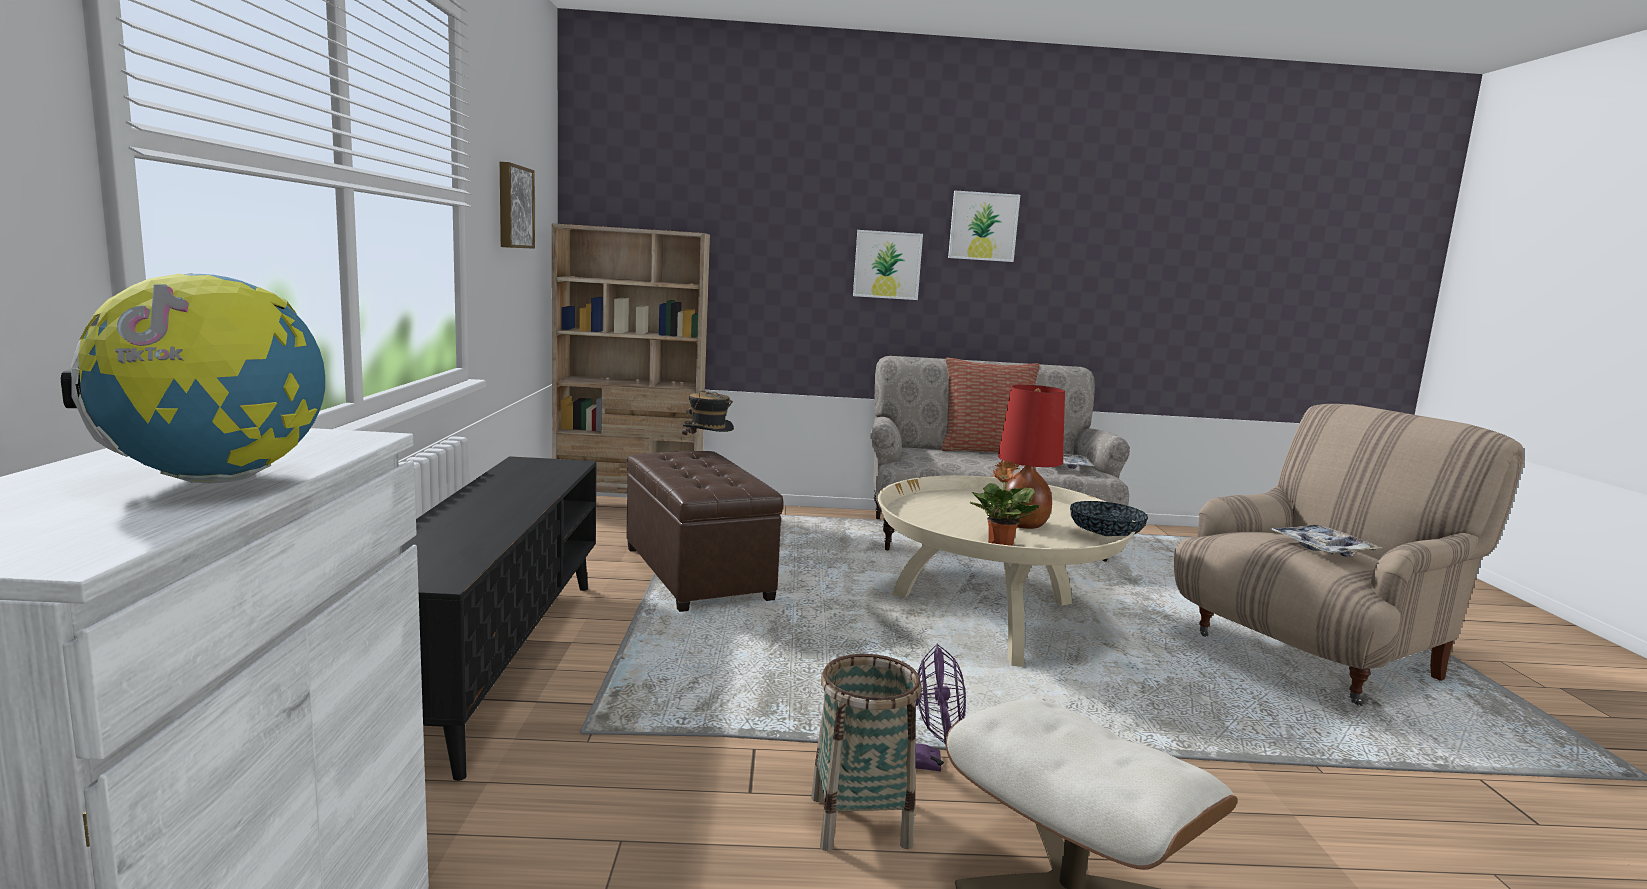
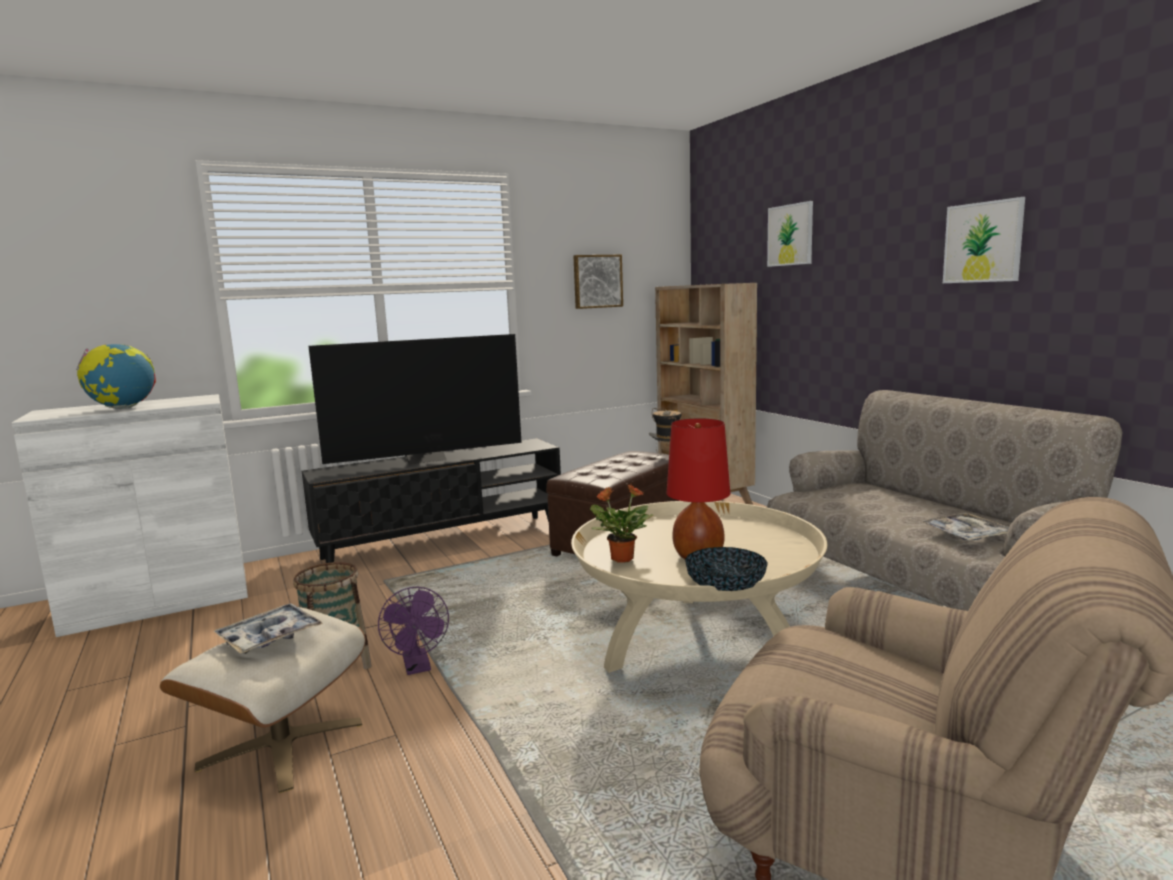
camera: 65 degrees right, 0 degrees up
(484, 512) = (426, 459): none -> television
(887, 265) = (888, 296): picture -> picture (790, 235)
(987, 450) = (943, 504): pillow -> none
(1322, 548) = (813, 676): tray -> tray (269, 637)

